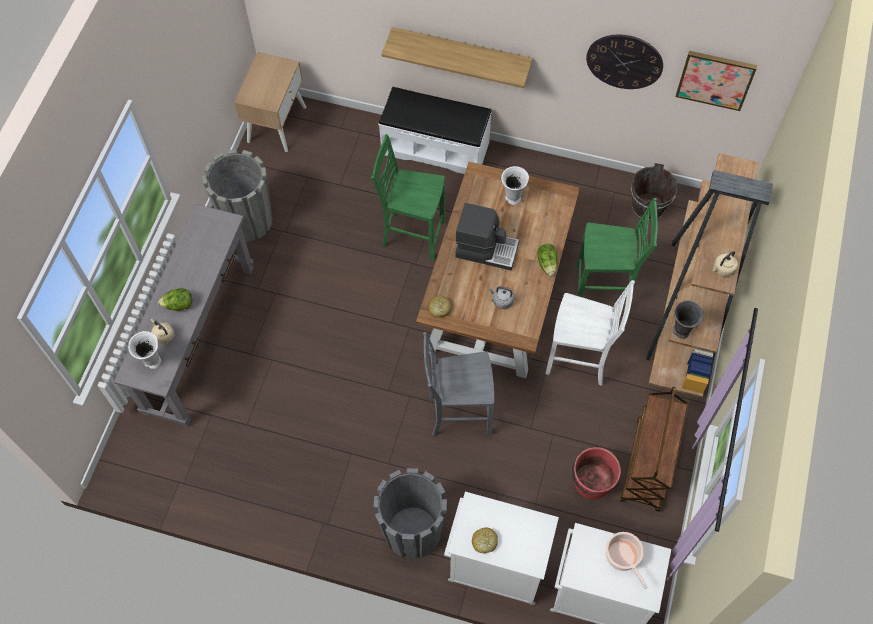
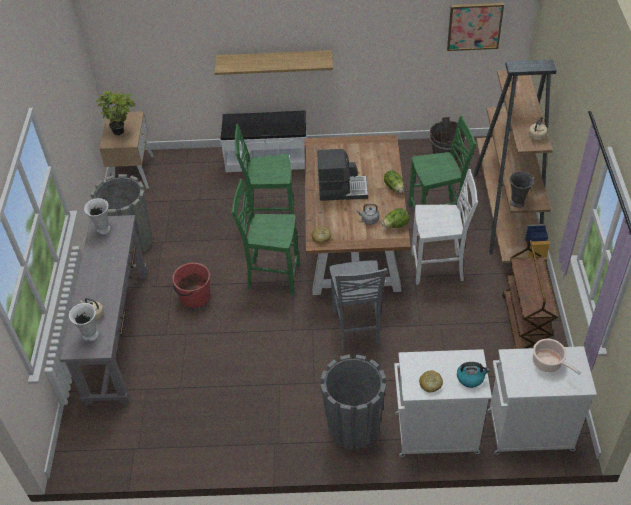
camera: 15 degrees left, 15 degrees down
(178, 305) = (100, 289): lettuce -> lettuce (395, 225)
(266, 85) = (122, 131): none -> potted plant
(388, 314) = (272, 277): none -> green chair
(458, 413) = (357, 330): grey chair -> grey chair turned 75 degrees counterclockwise
(513, 199) = (349, 153): white vase -> white vase (103, 230)
(530, 548) = (470, 378): none -> kettle
(591, 482) = (486, 349): red bucket -> red bucket (194, 296)
(624, 61) = (403, 31): wall clock -> none

